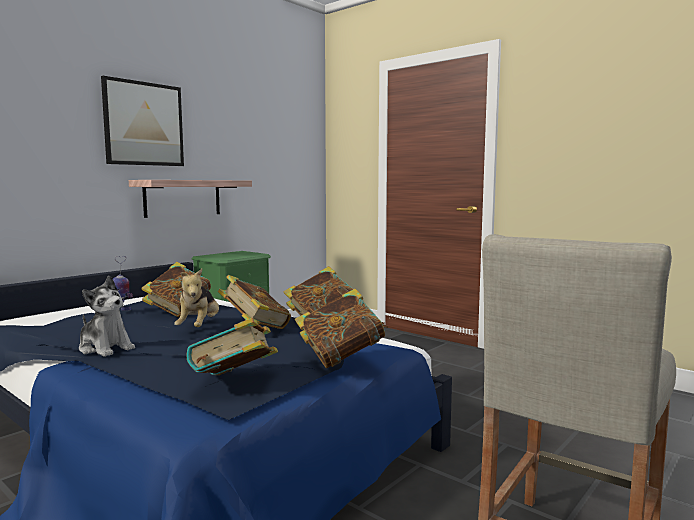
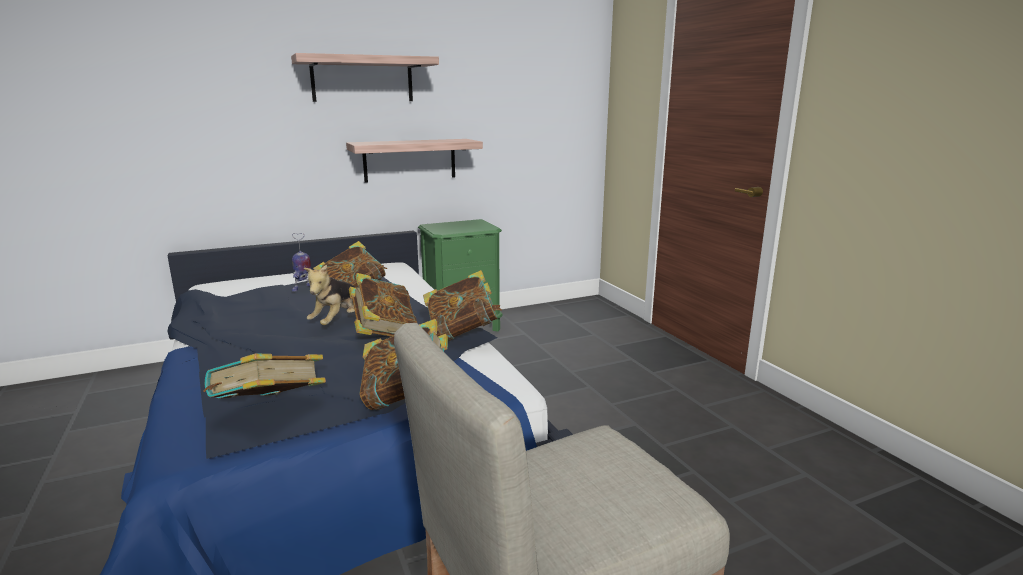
camera: 25 degrees right, 10 degrees up
(105, 348) = (230, 337): plush toy -> none
(144, 124) = (362, 79): picture -> shelf

